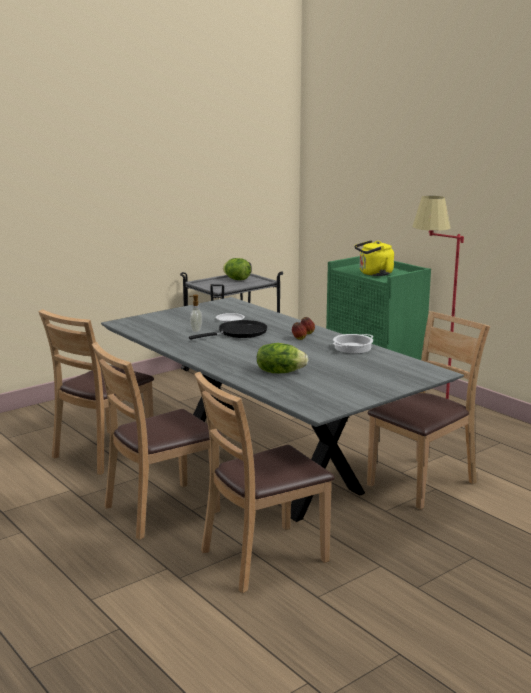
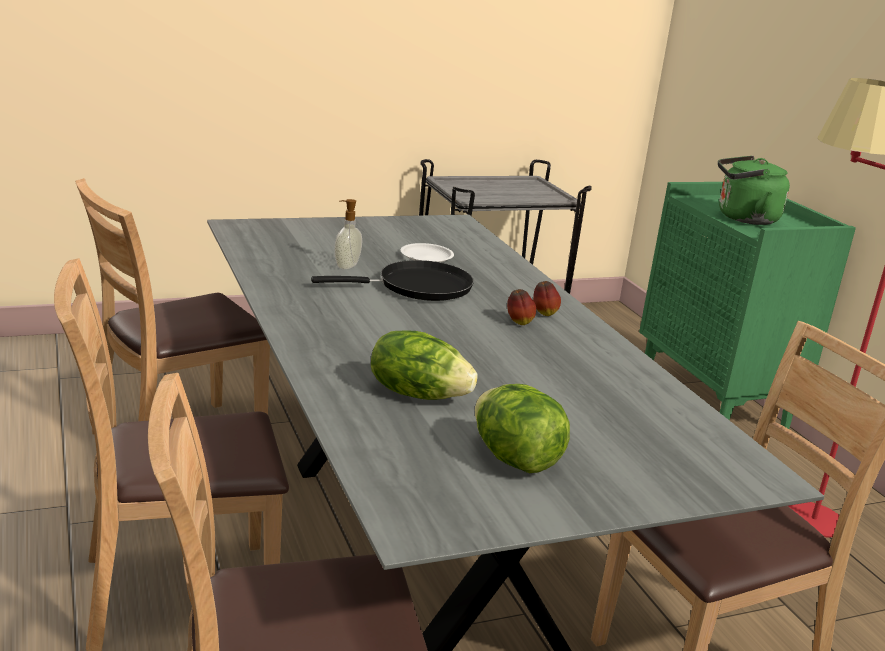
camera: 15 degrees right, 5 degrees up
(237, 279) = (516, 187): lettuce -> lettuce (514, 459)
(353, 348) = (612, 366): cooking pot -> none
(374, 274) = (743, 218): yellow kettle -> green kettle

